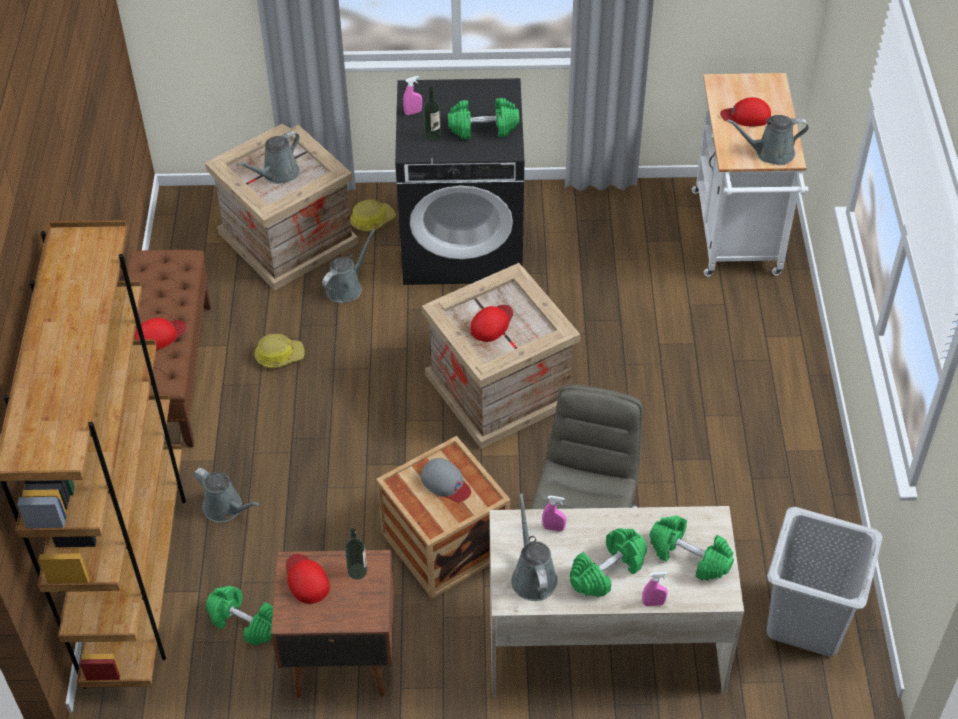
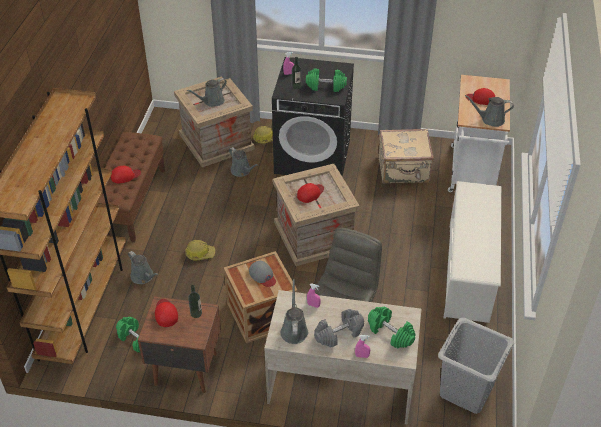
camera: 10 degrees right, 5 degrees down
(279, 356) = (195, 201): hard hat -> hard hat (200, 254)
(346, 287) = (242, 171): grey watering can -> grey watering can turned 90 degrees clockwise
(607, 572) = (339, 334): green dumbbell -> grey dumbbell
(623, 247) = (404, 170): none -> beige suitcase
(768, 415) = (468, 272): none -> white shoe rack

